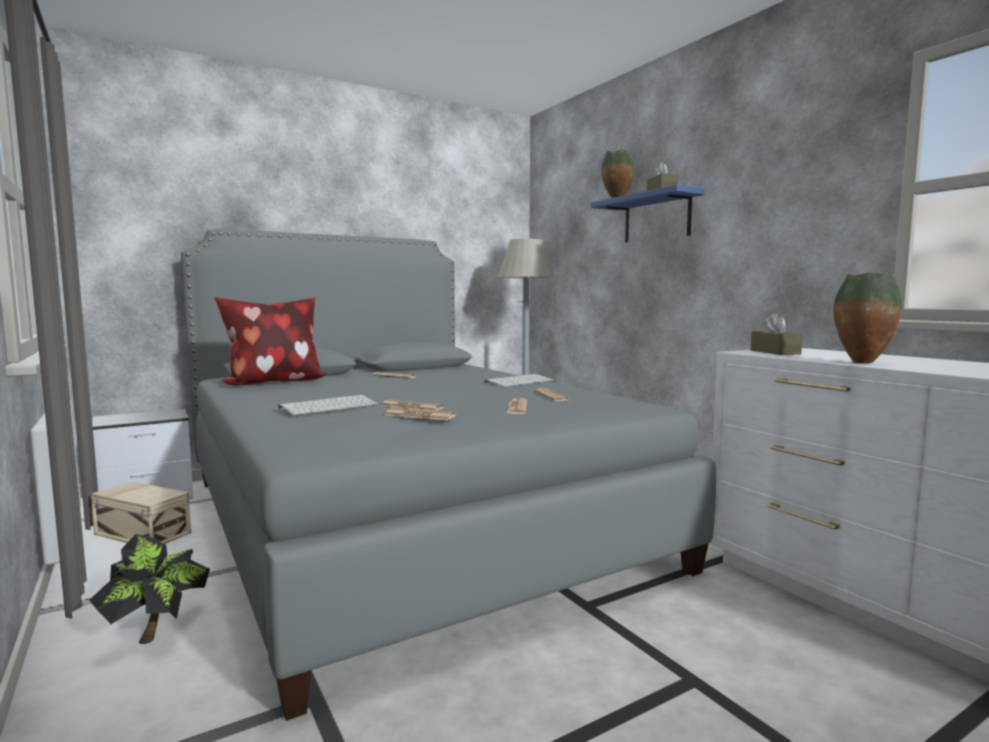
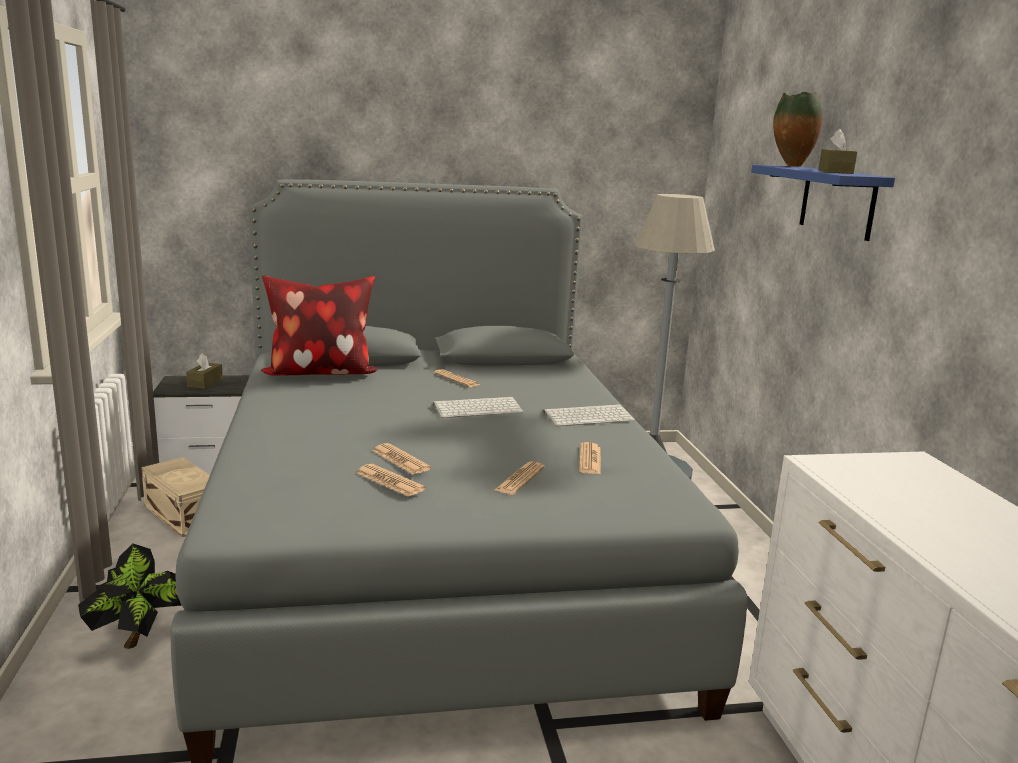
camera: 20 degrees right, 10 degrees up
(329, 406) = (324, 441): keyboard -> keyboard (478, 408)
(775, 352) = (861, 472): brown tissue box -> brown tissue box (205, 382)
(861, 363) = (914, 536): vase -> none

